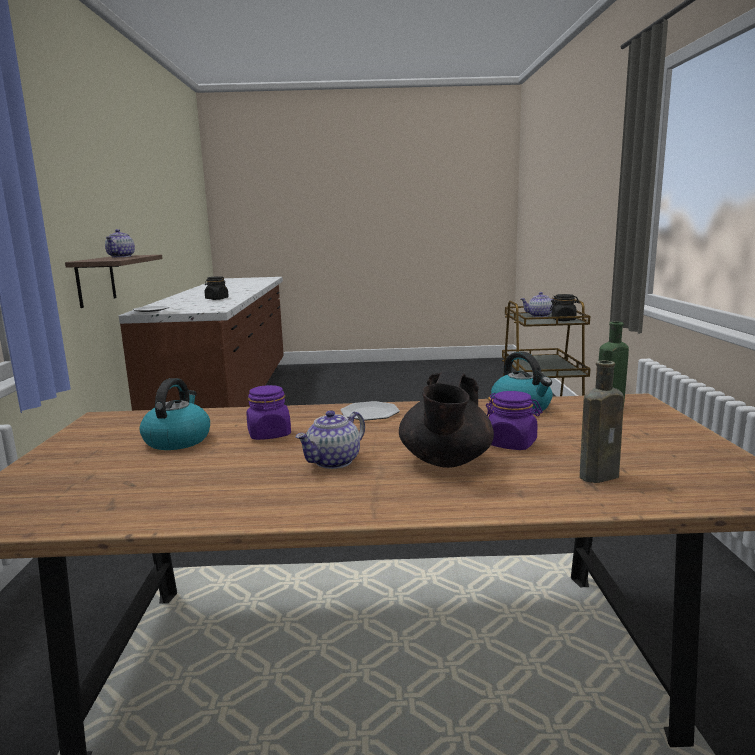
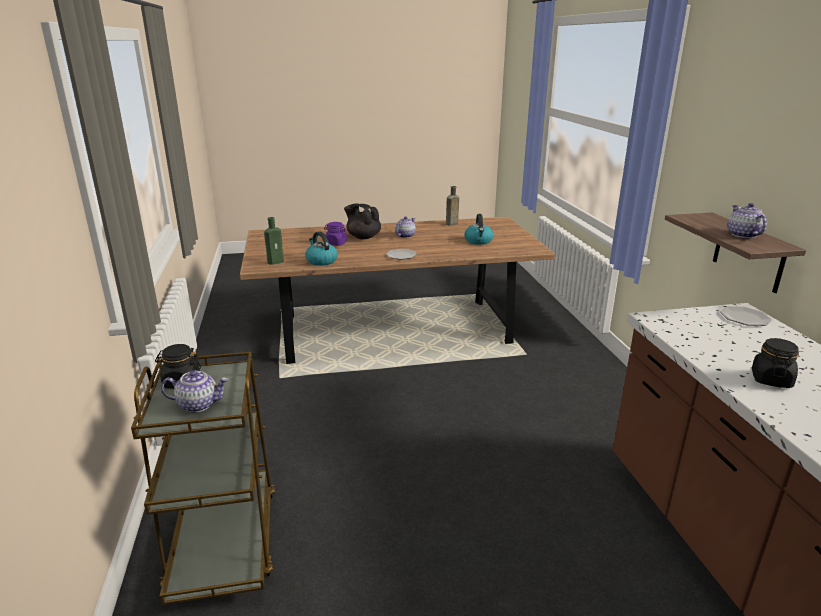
camera: 170 degrees right, 10 degrees up
(269, 434) = (441, 244): purple jar -> none
(445, 461) = (363, 237): black teapot -> black teapot turned 60 degrees counterclockwise
(601, 475) = (310, 235): brown bottle -> brown bottle (451, 224)

